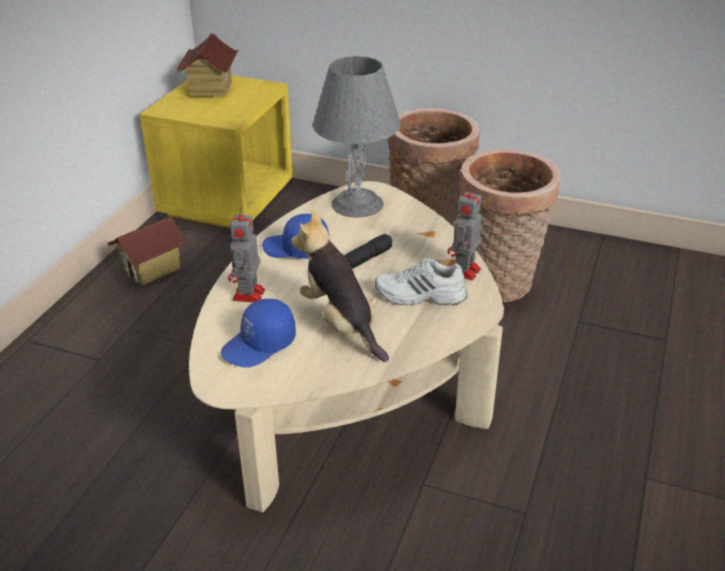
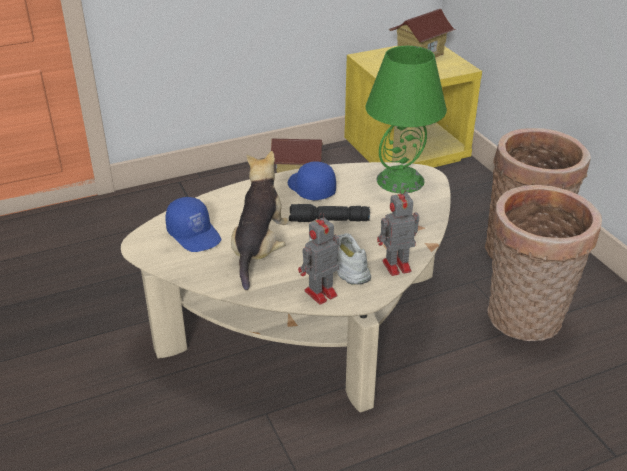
camera: 45 degrees right, 0 degrees up
(248, 296) = (236, 202): toy robot -> toy robot (319, 294)
(259, 345) = (195, 234): blue cap -> blue cap turned 135 degrees counterclockwise
(358, 204) = (400, 181): grey table lamp -> green table lamp

